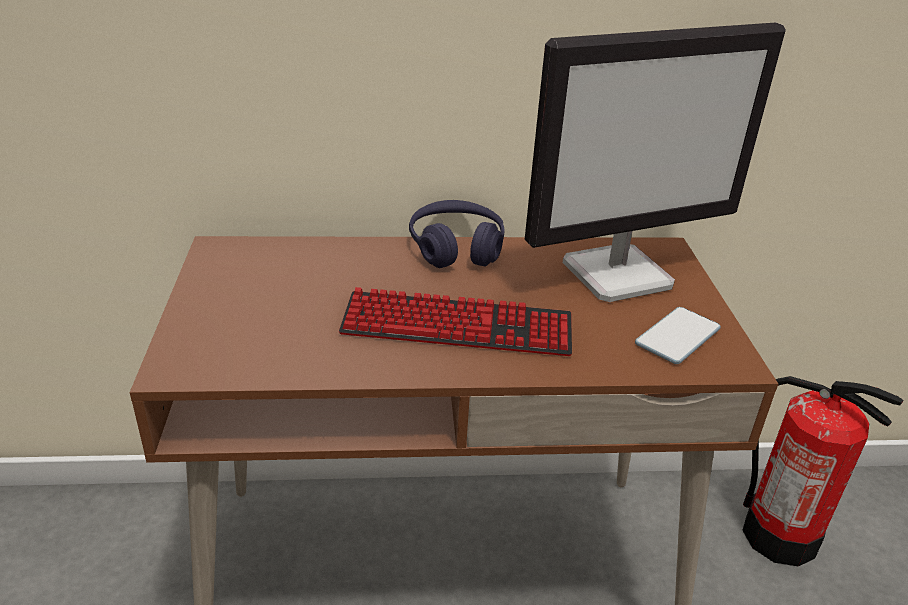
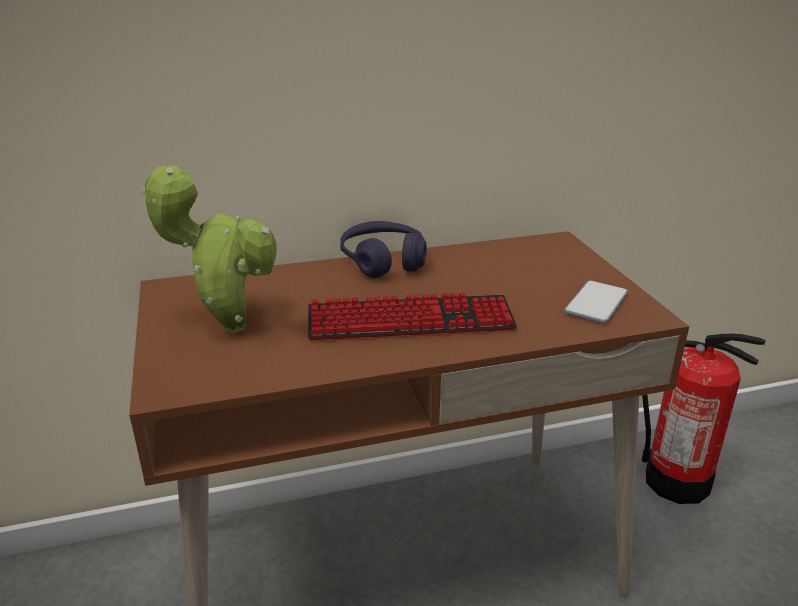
camera: 10 degrees left, 5 degrees down
(262, 304) = (227, 326): none -> potted plant
(618, 273) = (528, 263): monitor -> none

